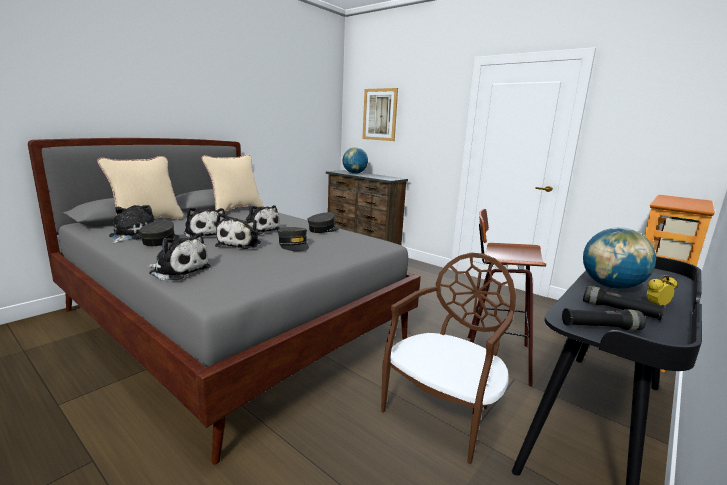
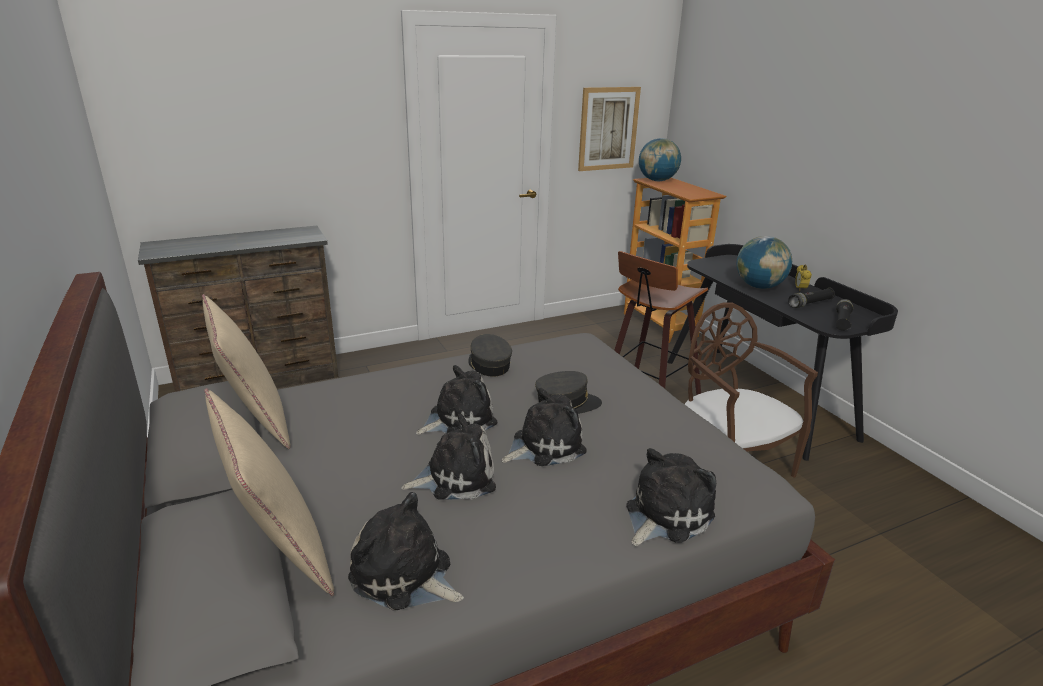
camera: 65 degrees left, 10 degrees up
(161, 241) = (481, 531): grey cap -> none
(240, 244) = (544, 445): plush toy -> plush toy turned 60 degrees counterclockwise
(354, 173) = (207, 244): globe -> globe (657, 180)
(379, 114) = (215, 112): picture -> picture (608, 129)

